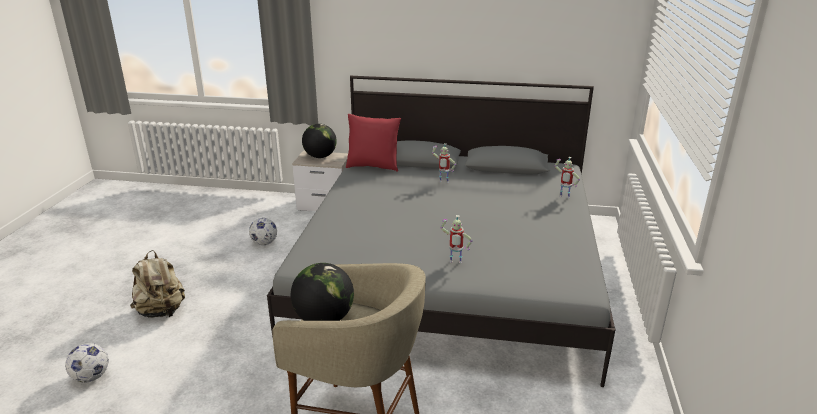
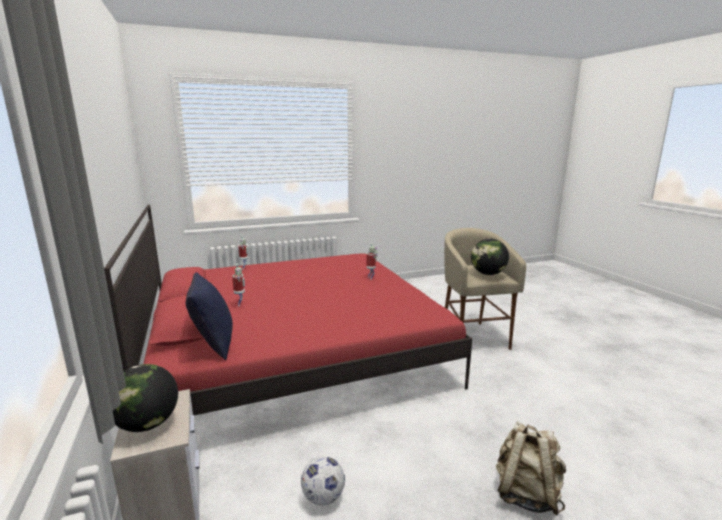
camera: 120 degrees left, 10 degrees down
(91, 377) = (631, 470): football -> none
(373, 166) = (213, 345): red pillow -> blue pillow
(451, 271) = (293, 351): grey bed -> red bed

